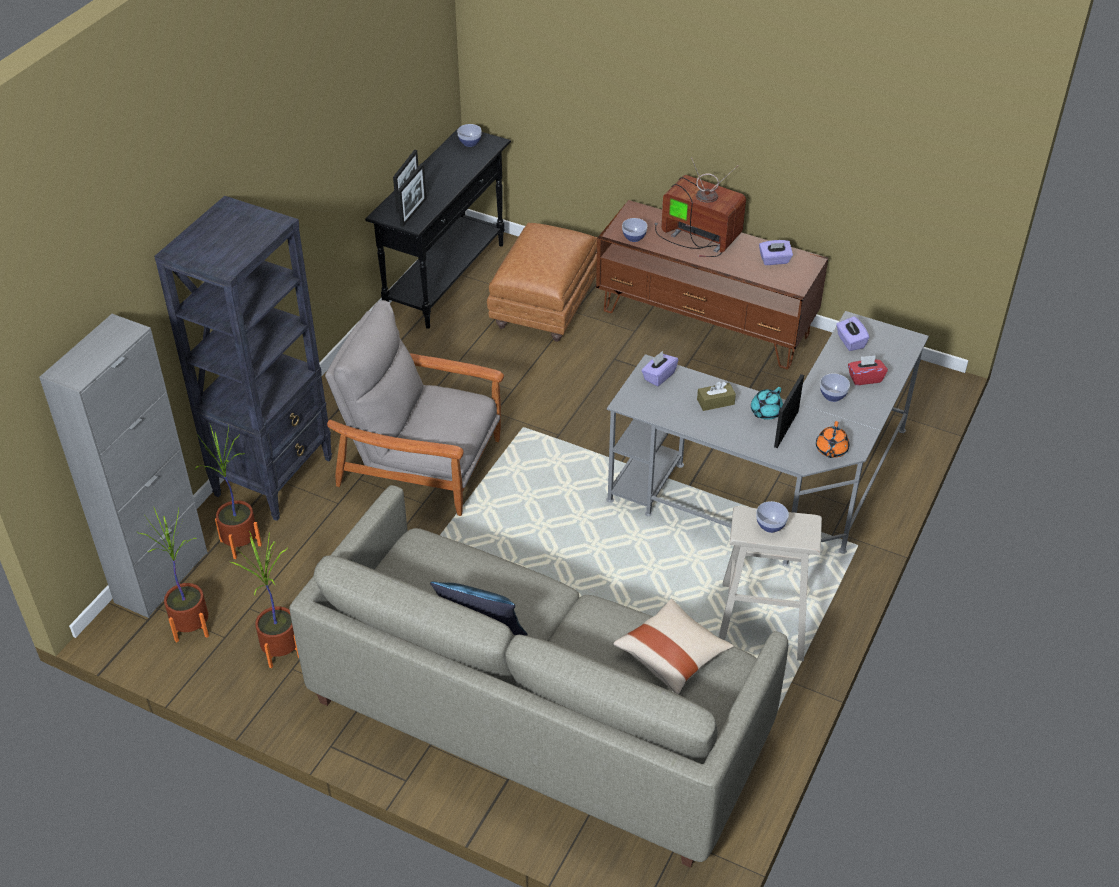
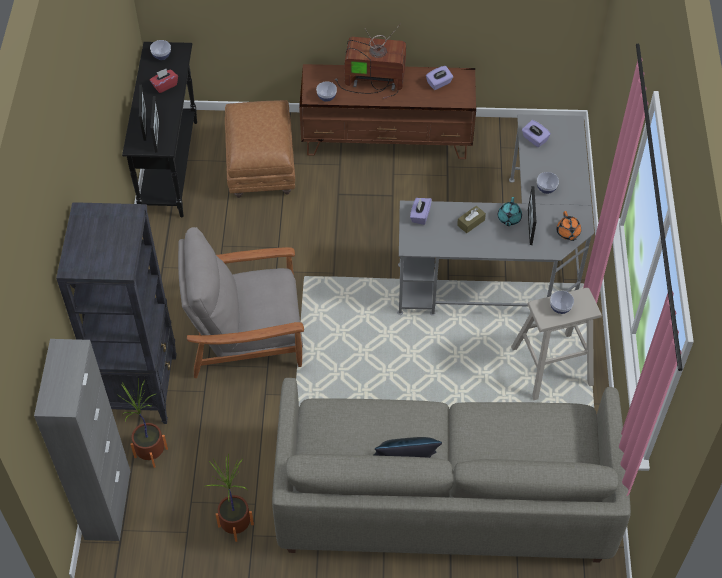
camera: 25 degrees left, 10 degrees up
(191, 626) = (157, 534): potted plant -> none
(672, 656) = (539, 428): beige pillow -> none
(865, 378) = (560, 166): red tissue box -> red tissue box (165, 85)

